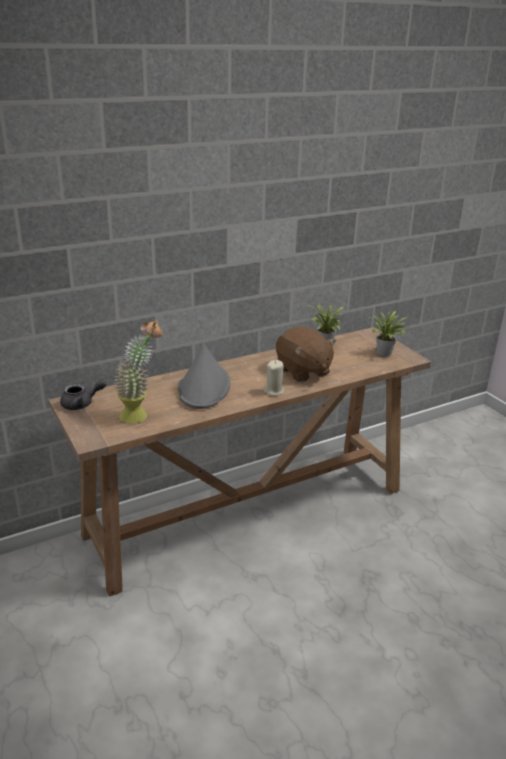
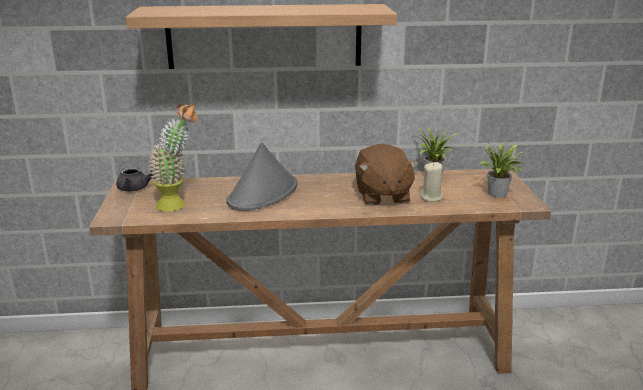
camera: 25 degrees right, 5 degrees down
(185, 242) = (264, 36): none -> shelf
(274, 391) = (331, 208): beige candle -> beige candle (431, 197)

